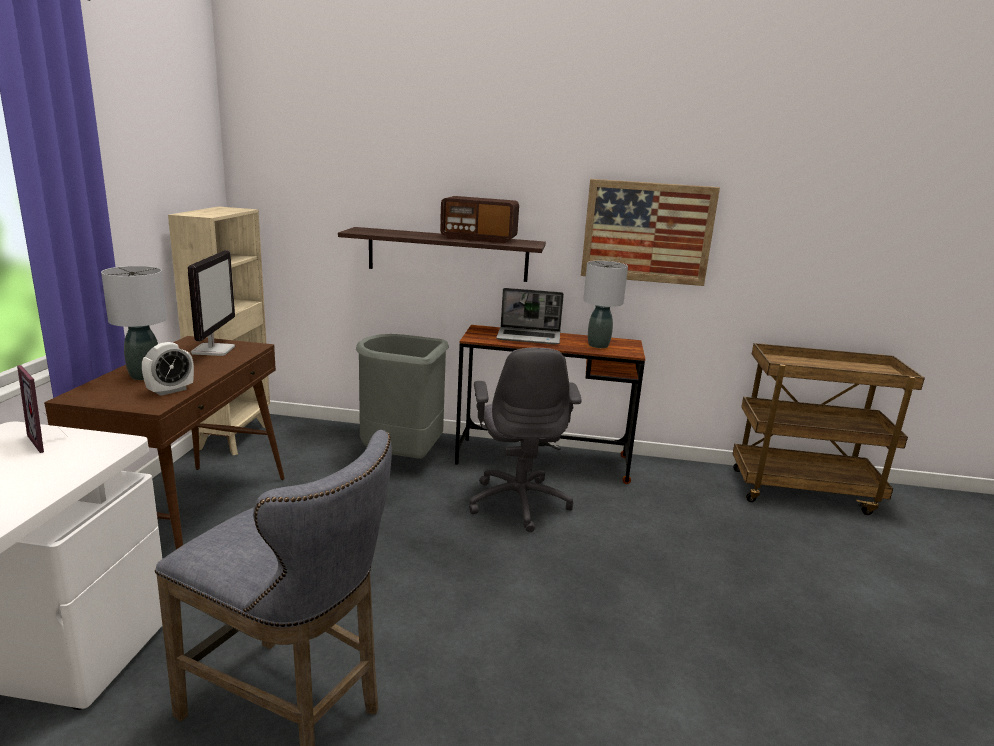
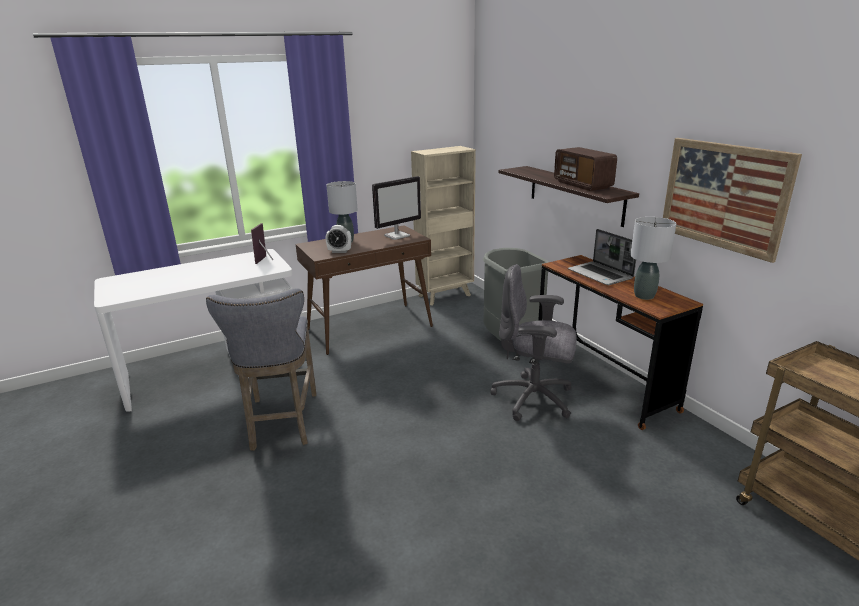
camera: 55 degrees right, 5 degrees up
(519, 502) = (534, 399): grey office chair -> grey office chair turned 60 degrees clockwise

